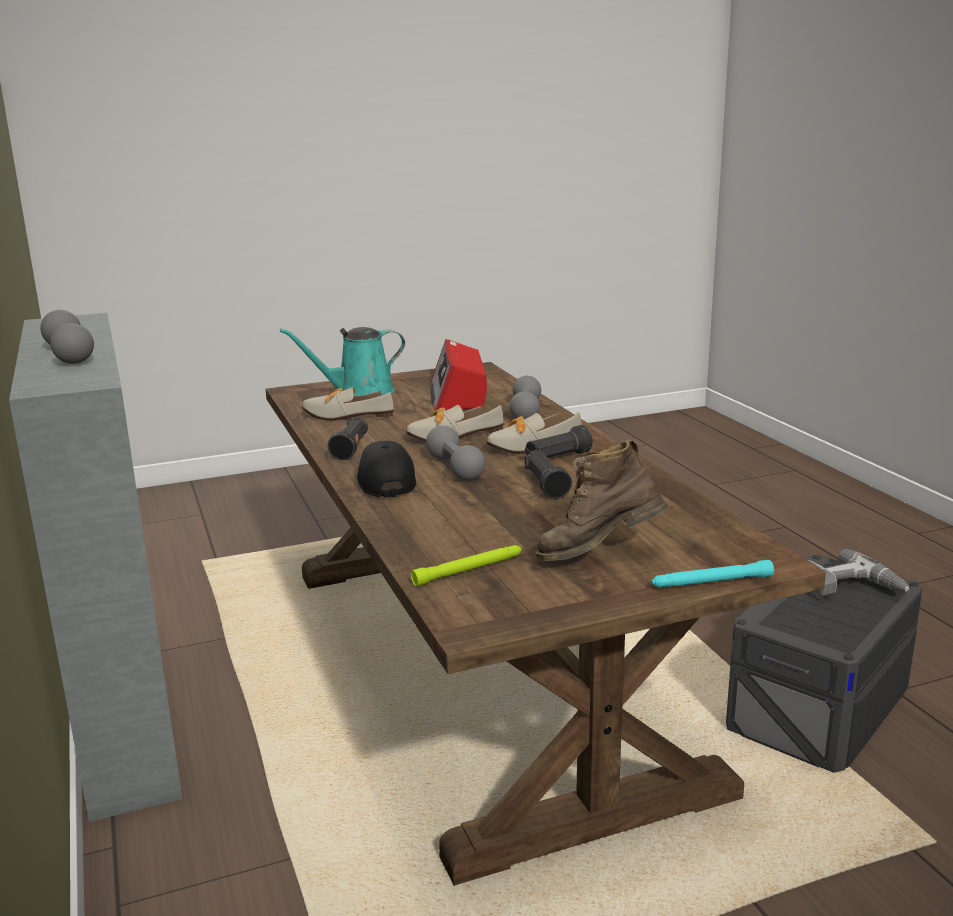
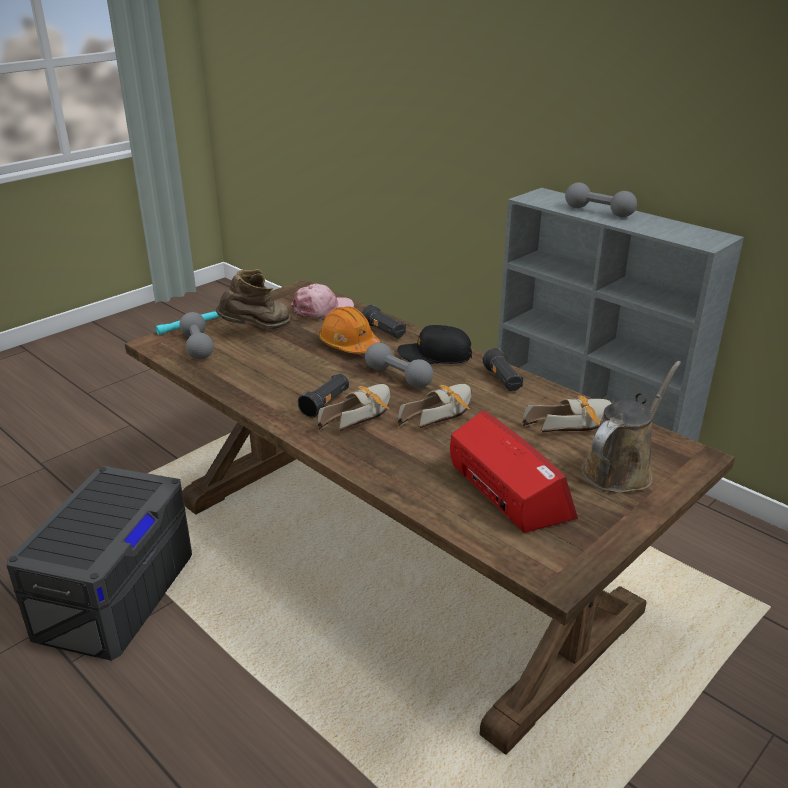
camera: 155 degrees right, 10 degrees up
(359, 392) = (621, 469): turquoise watering can -> brown watering can
(385, 481) = (435, 355): black cap -> black cap turned 135 degrees clockwise
(469, 570) = (322, 309): green flashlight -> pink cap
(478, 510) = (349, 345): none -> orange hard hat
(525, 412) = (402, 470): grey dumbbell -> grey dumbbell (197, 346)
(545, 485) = (317, 373): black flashlight -> black flashlight (384, 332)
(849, 589) = (77, 537): power drill -> none

